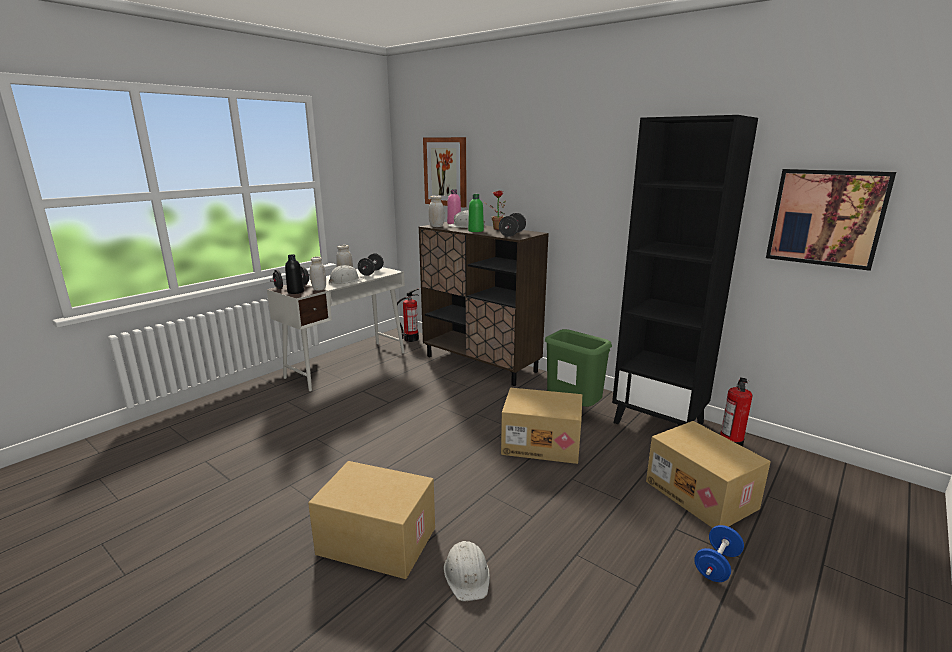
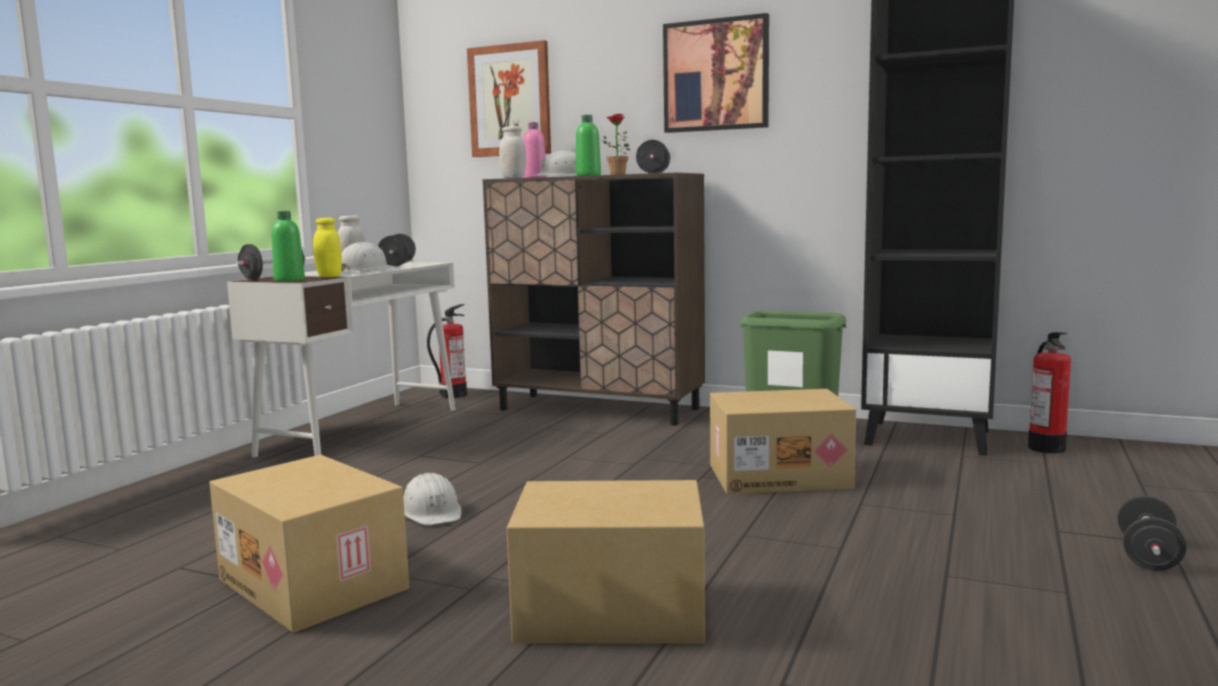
camera: 15 degrees left, 10 degrees down
(295, 292) = (289, 280): black bottle -> green bottle
(319, 289) = (329, 276): white jar -> yellow jar
(467, 575) = (801, 622): white hard hat -> white hard hat (432, 512)
(702, 495) = (1058, 495): cardboard box -> cardboard box (316, 583)
(716, 565) = (1148, 556): blue dumbbell -> black dumbbell
(826, 218) = (1124, 93): picture -> picture (716, 75)

